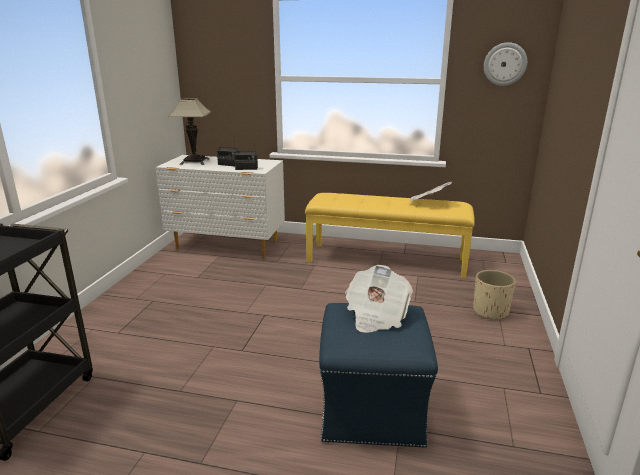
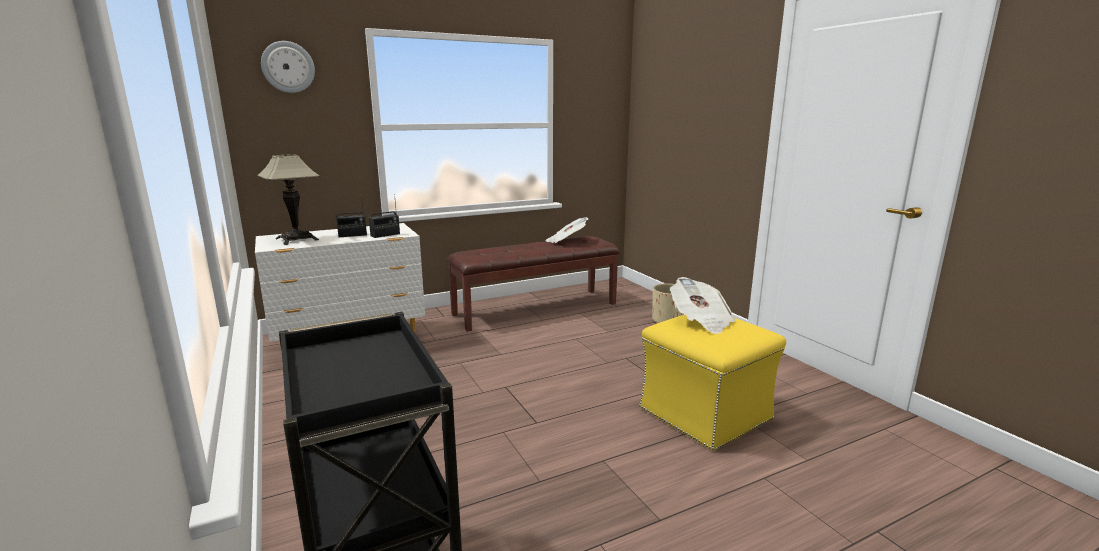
camera: 40 degrees left, 5 degrees down
(372, 410) = (706, 414): blue ottoman -> yellow ottoman
(386, 260) = (535, 308): yellow bench -> brown bench
(505, 64) = (597, 108): wall clock -> wall clock (288, 67)

